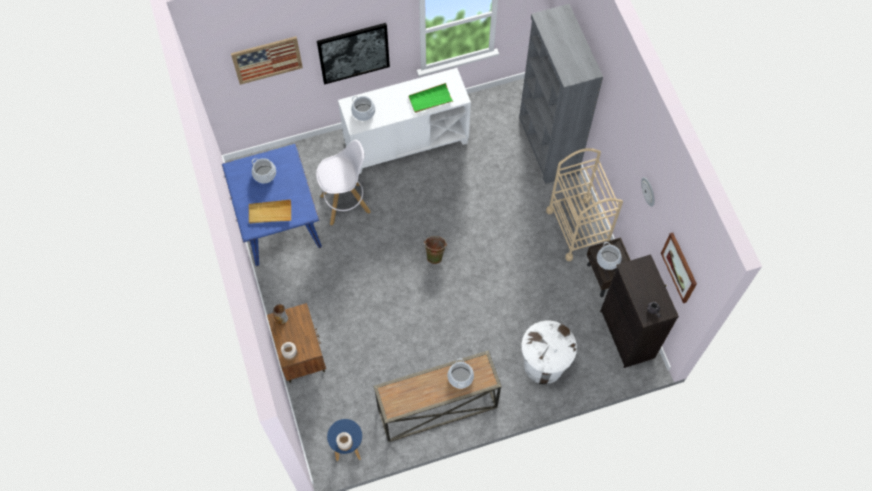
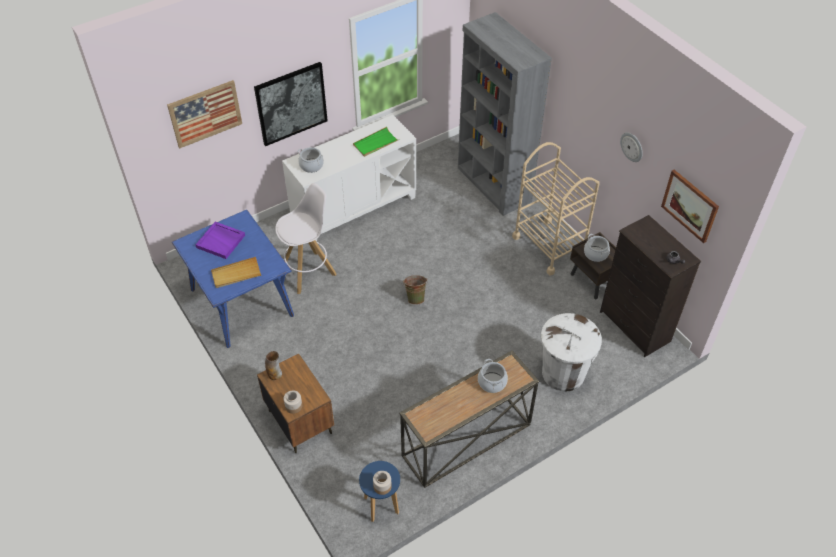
camera: 15 degrees left, 15 degrees down
(264, 174) = (221, 241): cooking pot -> purple tray

